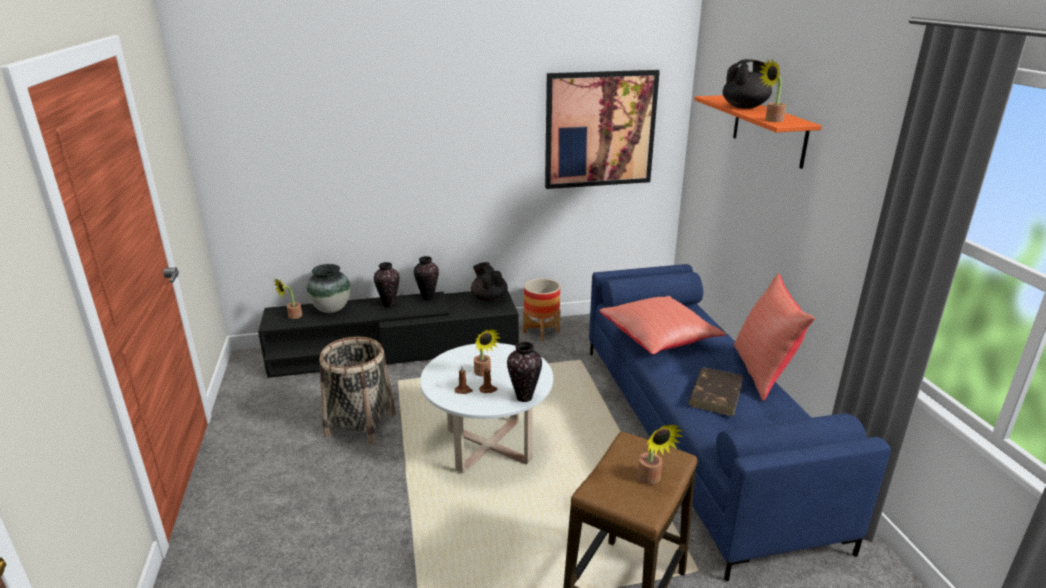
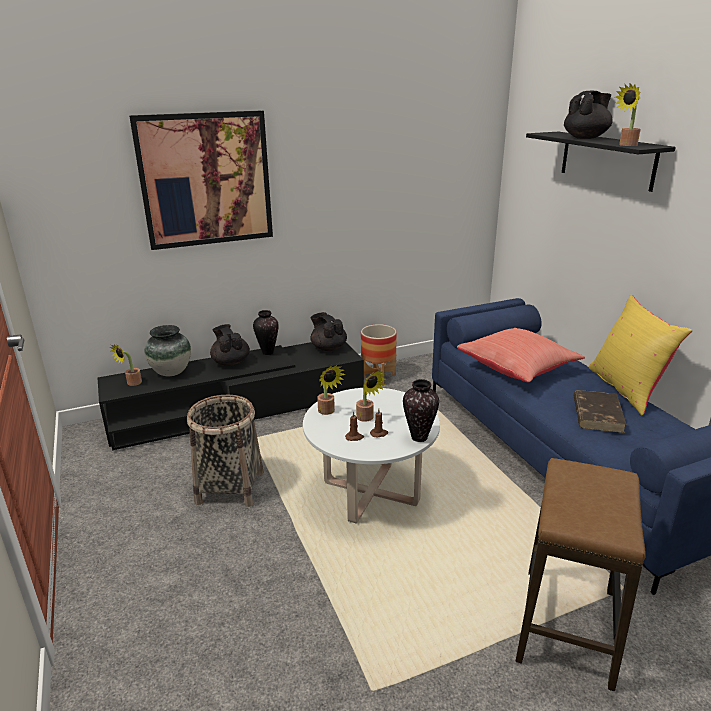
camera: 10 degrees left, 0 degrees up
(389, 304) = (230, 362): vase -> black teapot
(600, 129) = (425, 174): picture -> picture (206, 180)
(651, 479) = (608, 502): potted plant -> potted plant (328, 412)
(762, 372) = (626, 389): red pillow -> yellow pillow
(769, 130) = (607, 160): orange shelf -> black shelf

